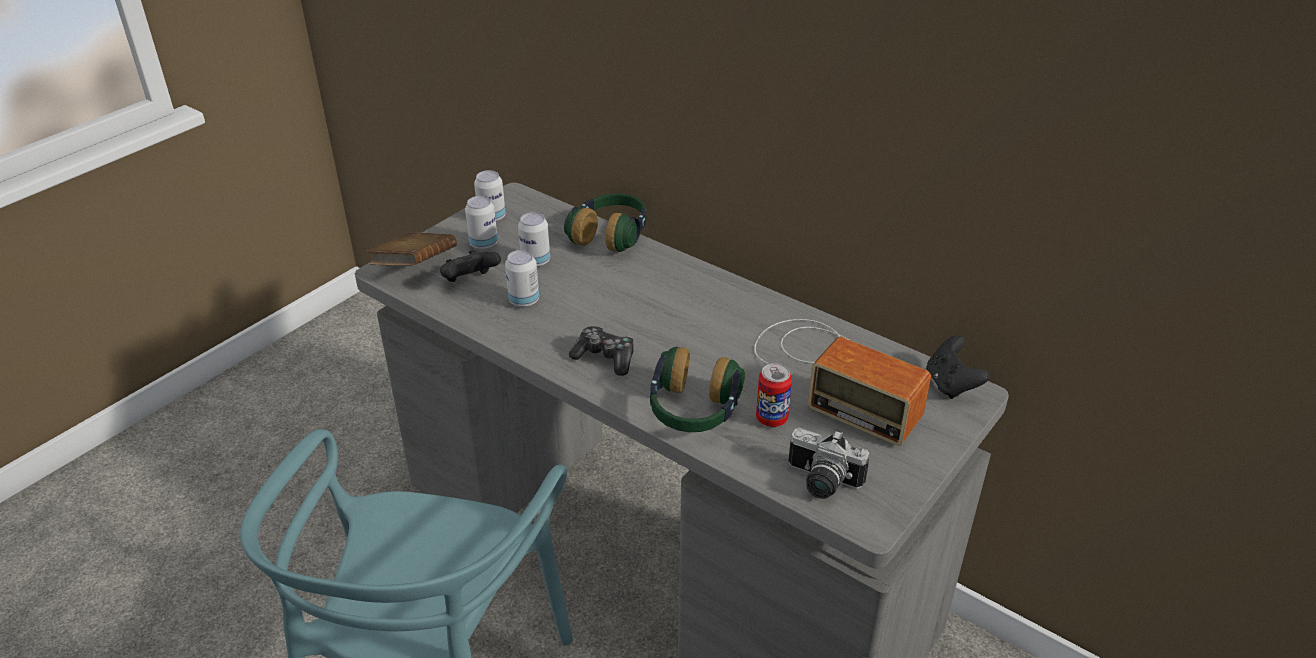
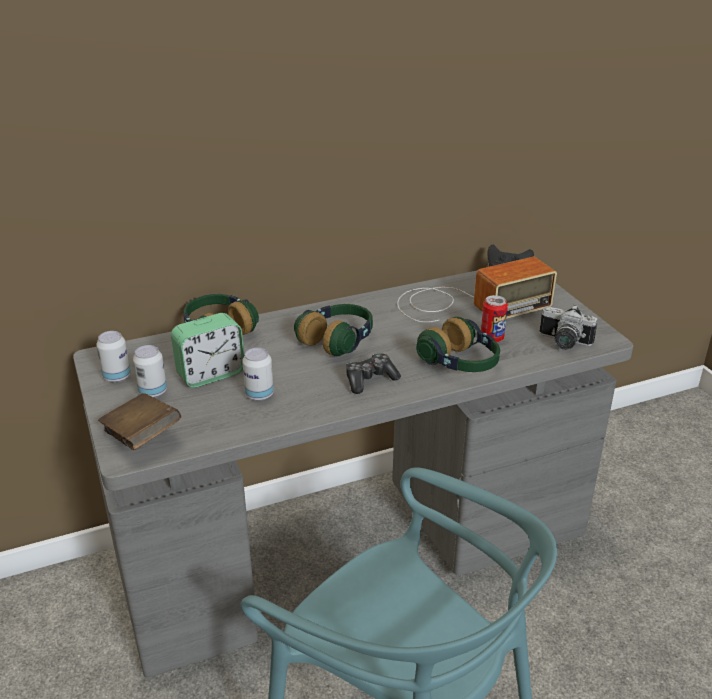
camera: 60 degrees left, 5 degrees down
(470, 281) = (201, 413): black game controller -> none
(536, 261) = (211, 374): can -> alarm clock
(661, 311) = (338, 341): none -> headphones
(820, 482) = (563, 343): camera -> camera turned 60 degrees clockwise

